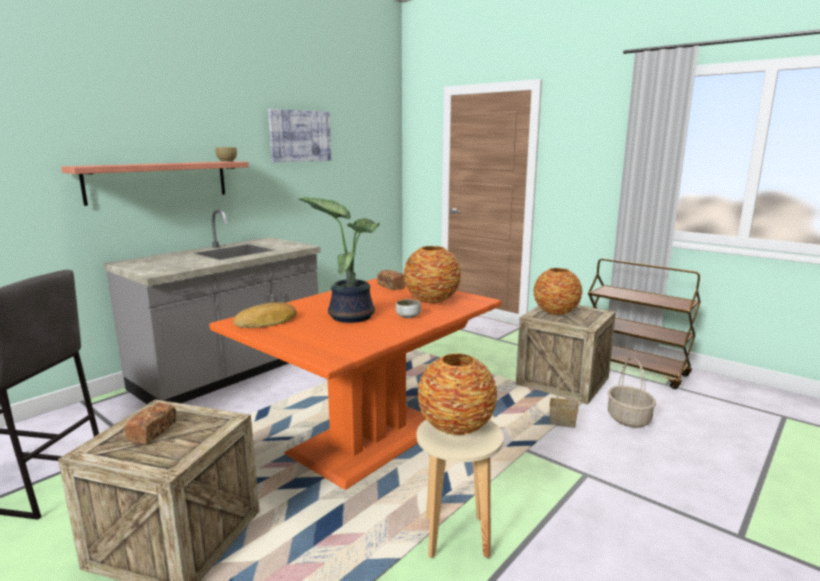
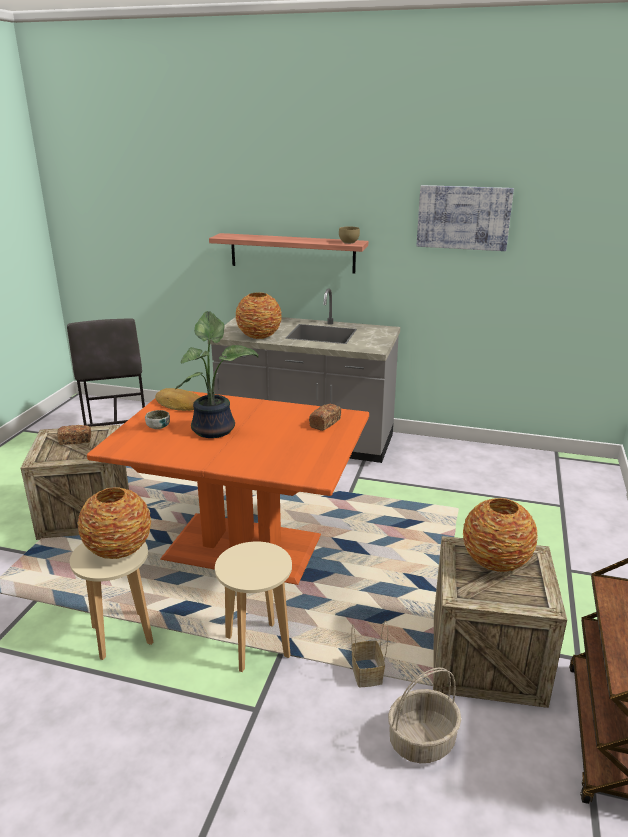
camera: 65 degrees right, 10 degrees up
(408, 316) = (230, 453): bowl -> bowl (158, 427)
(432, 300) = (294, 453): vase -> vase (259, 336)
(514, 459) = (257, 647): none -> beige stool

